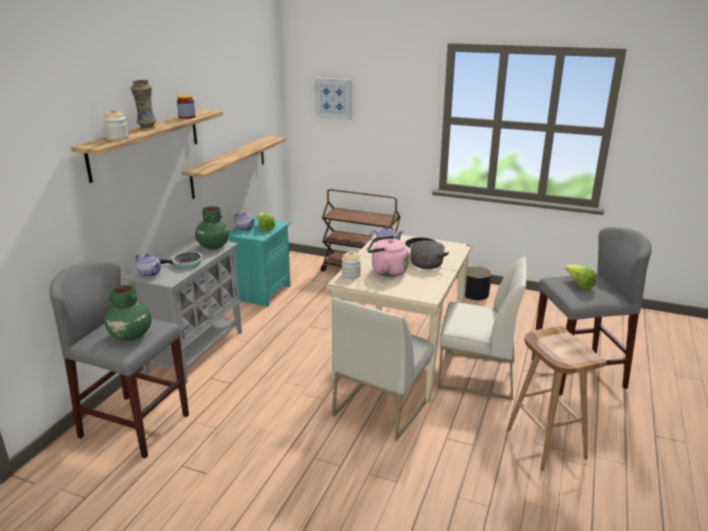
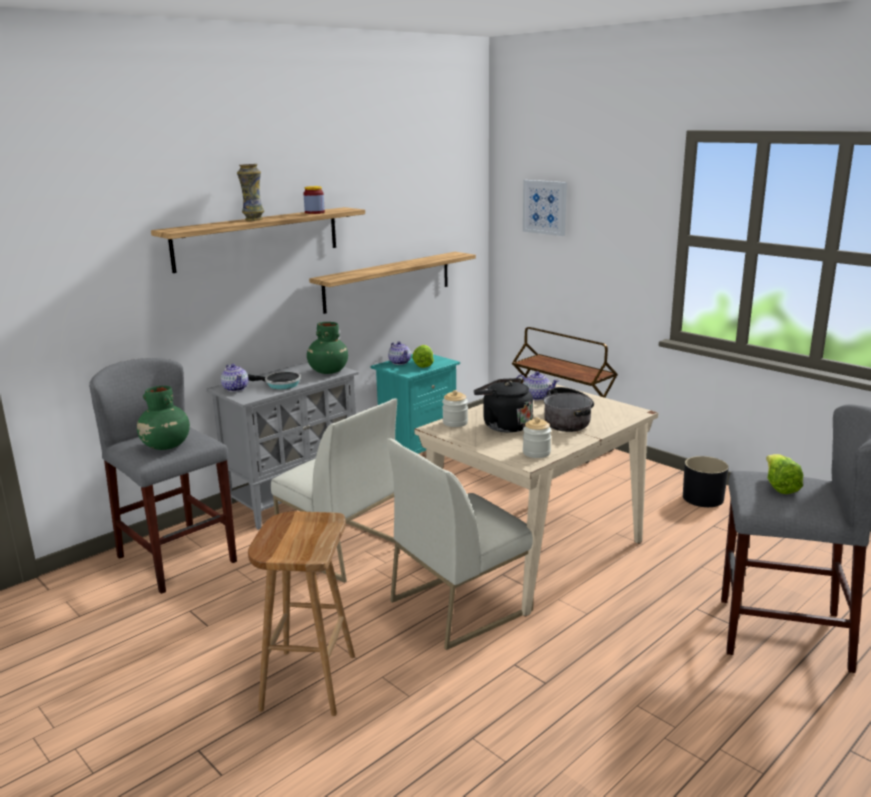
camera: 25 degrees right, 5 degrees down
(117, 138) = (207, 225): jar -> jar (536, 453)
(386, 271) = (504, 426): pink kettle -> black kettle
(476, 375) = (620, 599): white chair -> white chair (340, 548)
(544, 443) = (651, 709): brown stool -> brown stool (308, 681)

